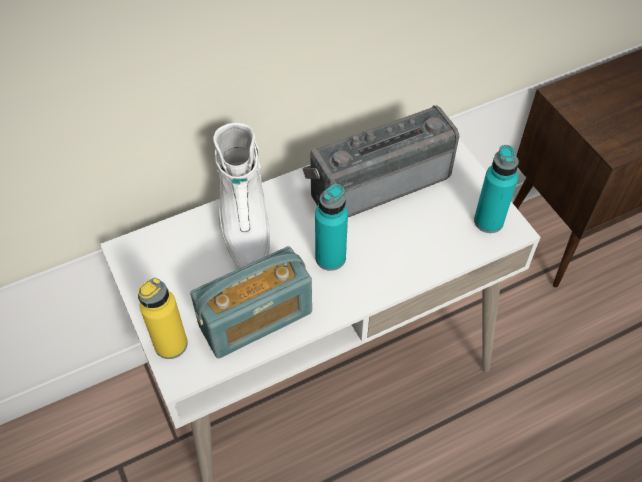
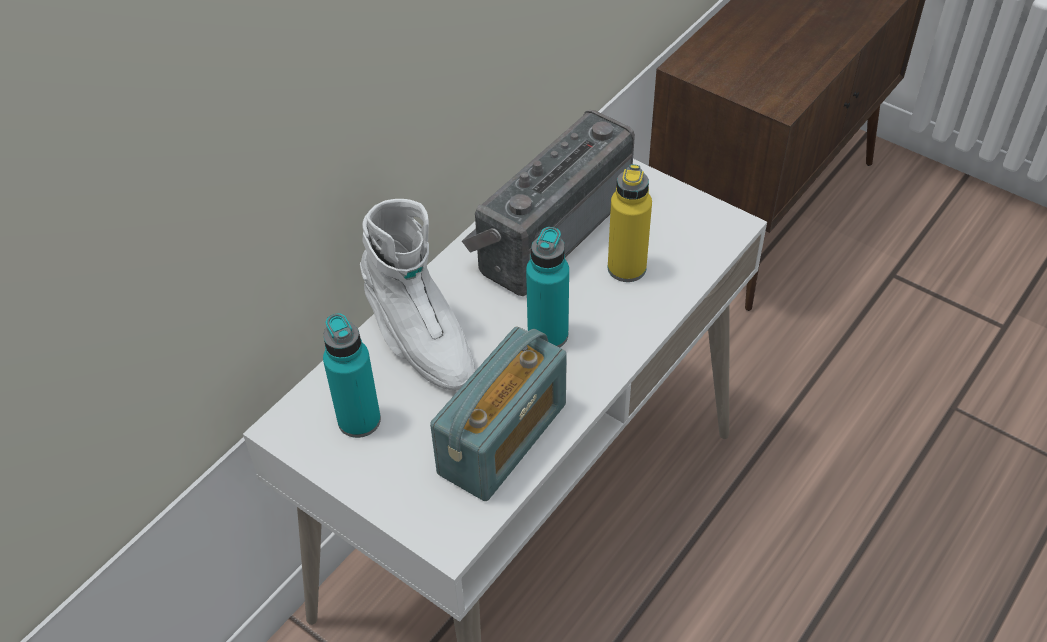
camera: 25 degrees left, 5 degrees down
(171, 344) = (416, 511): yellow bottle -> yellow bottle (626, 268)
(488, 221) = (701, 226): turquoise bottle -> turquoise bottle (359, 420)

